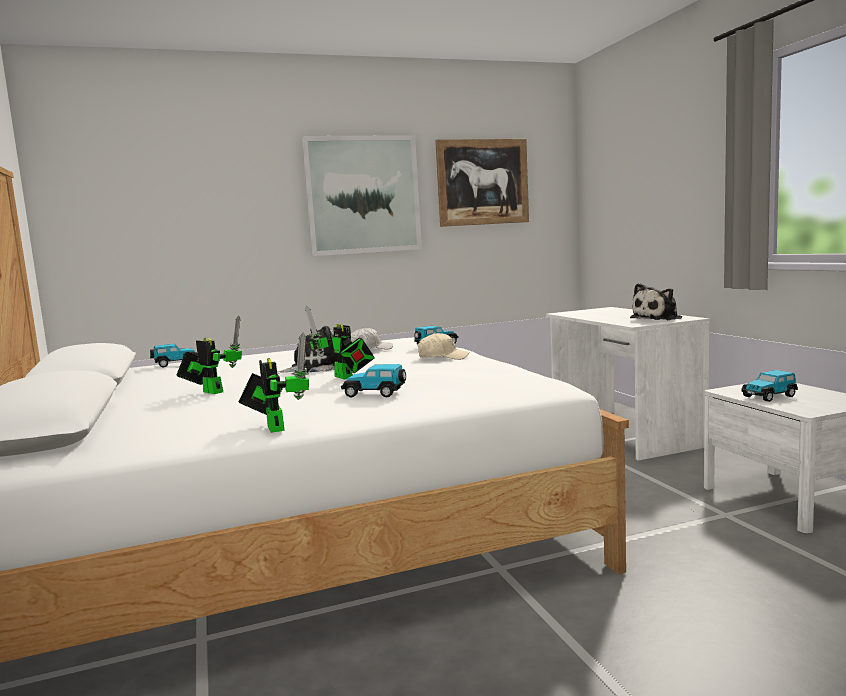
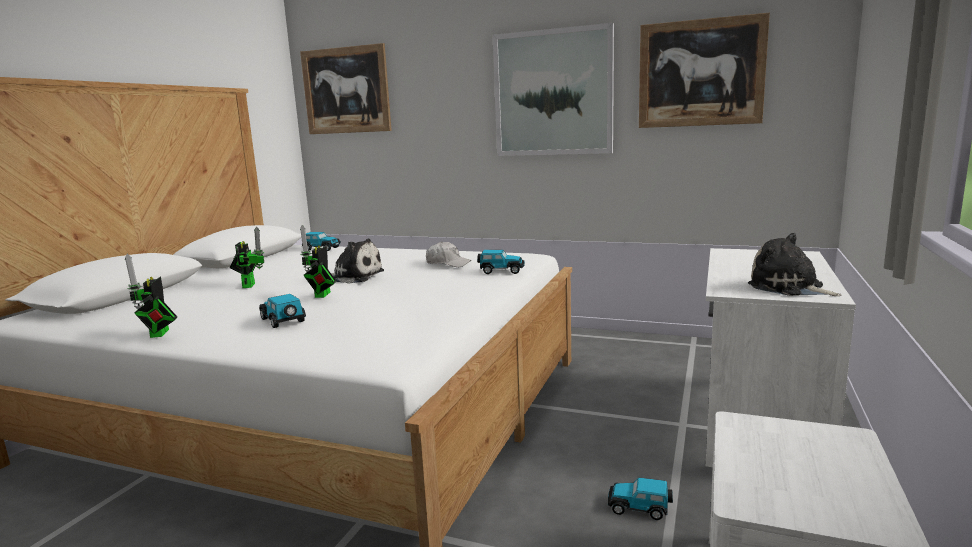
camera: 40 degrees right, 5 degrees up
(111, 186) = (346, 90): none -> picture
(275, 427) = (158, 334): toy robot -> toy robot turned 150 degrees clockwise
(443, 357) = (455, 289): beige cap -> none
(658, 318) = (789, 288): plush toy -> plush toy turned 45 degrees clockwise
(770, 396) = (769, 455): toy car -> toy car (639, 508)

